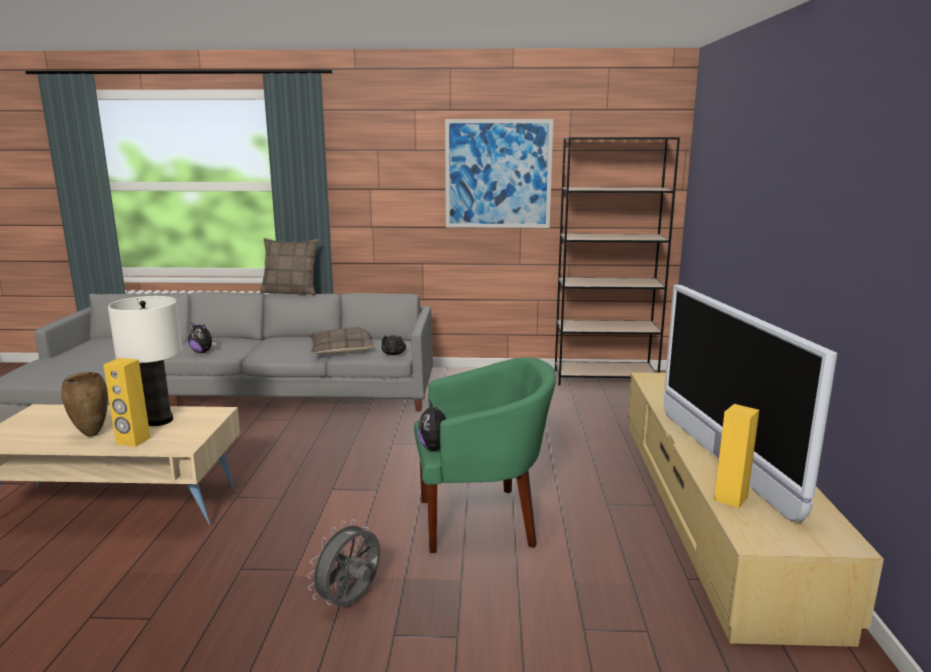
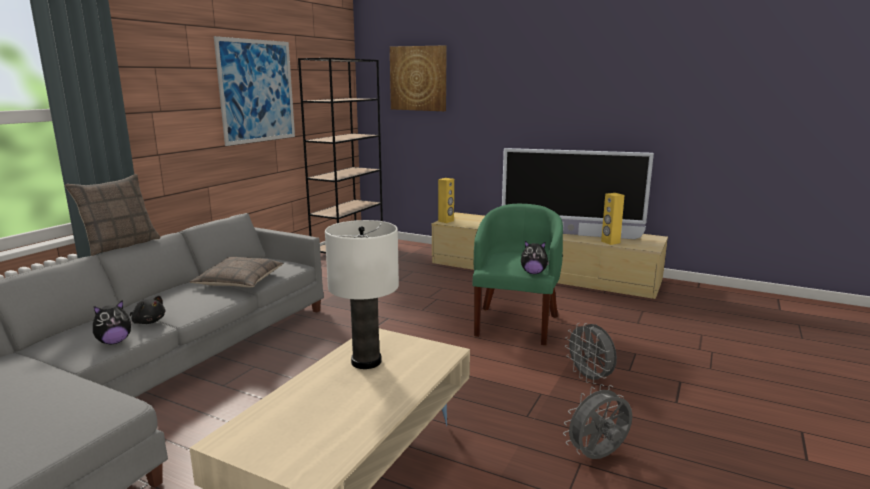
camera: 65 degrees left, 0 degrees up
(91, 435) = (369, 398): brown vase -> none
(133, 441) = (412, 375): yellow speaker -> yellow speaker (446, 221)
(161, 629) = (597, 457): none -> grey fan
(394, 354) = (291, 266): black plush toy -> black plush toy (148, 322)
(719, 165) = (418, 78): none -> picture

